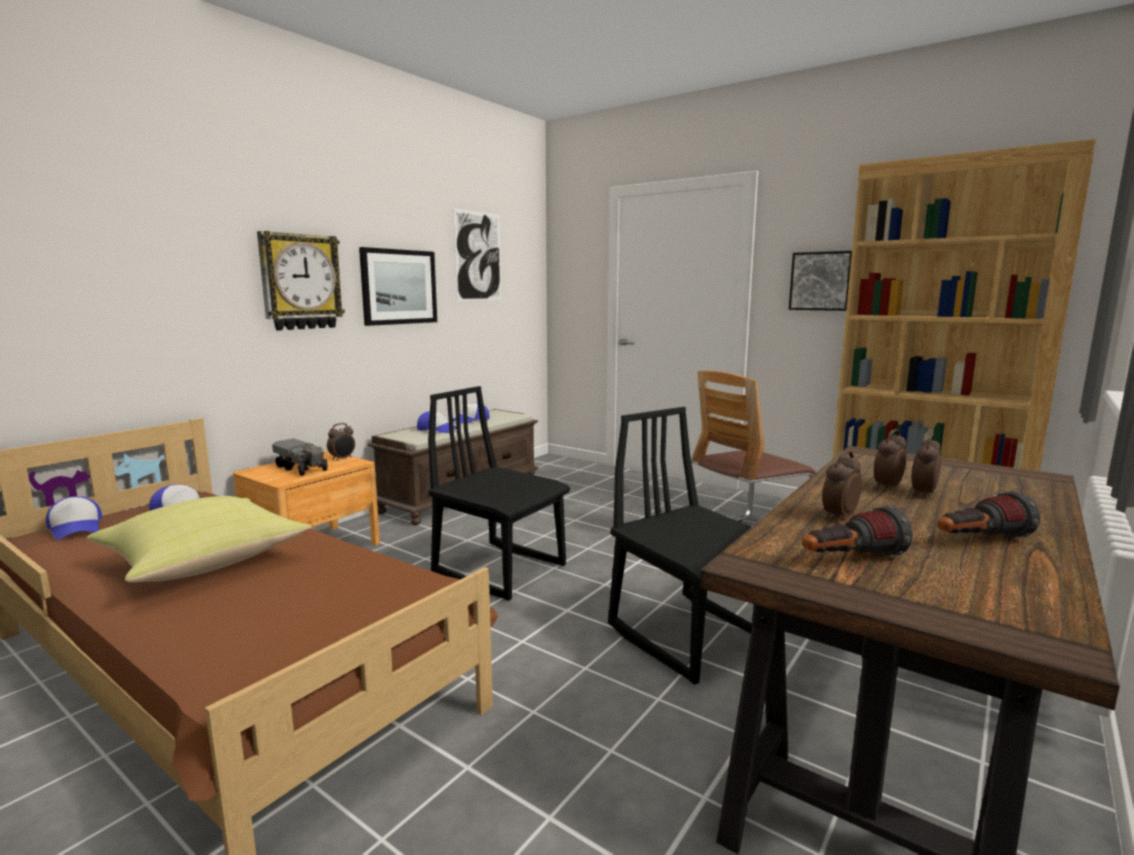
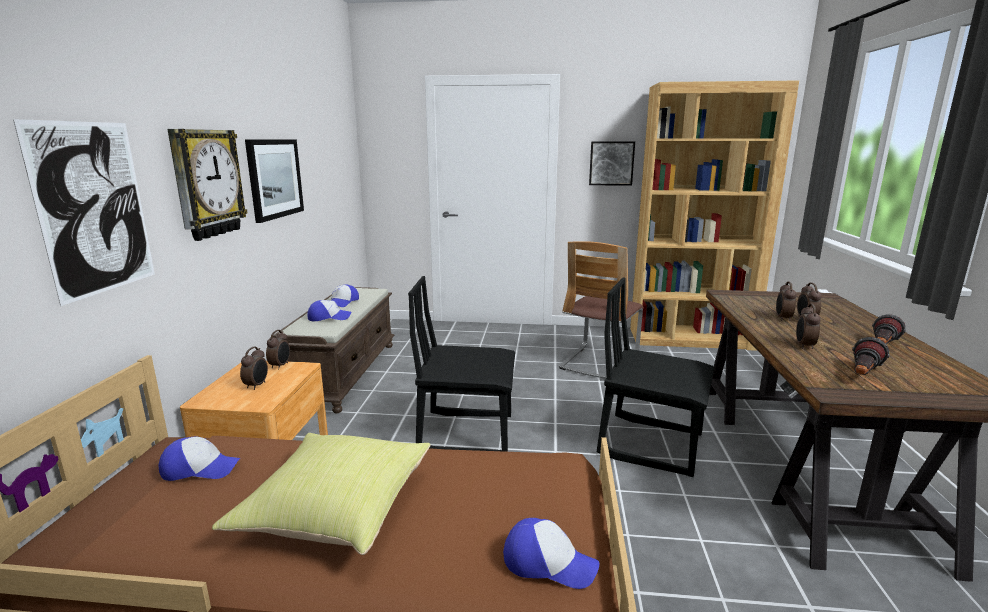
camera: 30 degrees left, 5 degrees up
(76, 528) = (90, 524): cap -> cap (548, 562)
(302, 468) = (257, 385): toy truck -> alarm clock
(478, 256) = (320, 141): picture -> picture (94, 208)

